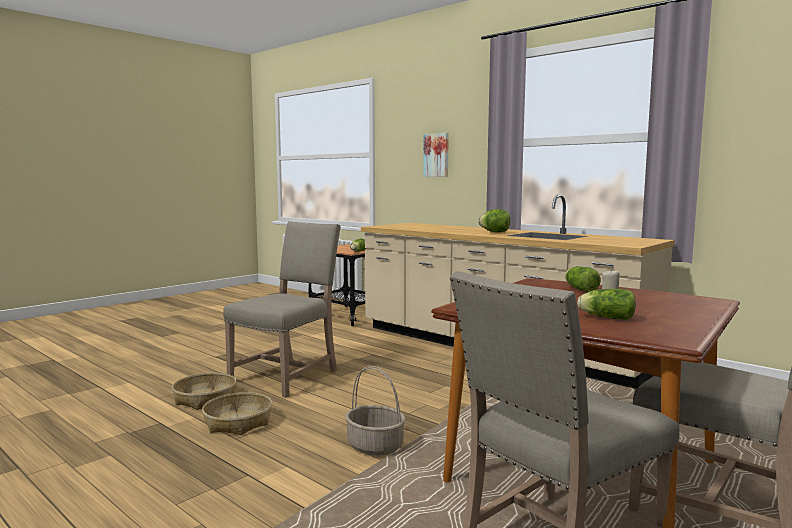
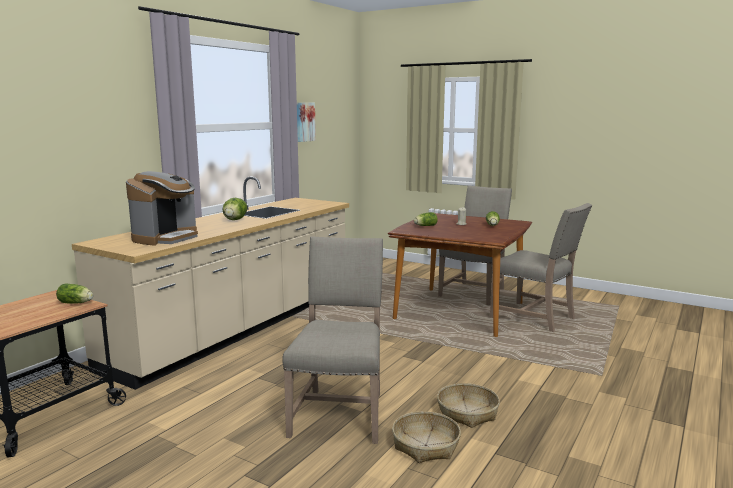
camera: 100 degrees left, 5 degrees up
(288, 376) = (340, 412): beige chair -> beige chair turned 75 degrees clockwise
(376, 446) = (468, 357): basket -> none
(417, 227) = (166, 238): none -> coffee machine
(437, 155) = (73, 145): picture -> picture (304, 121)

